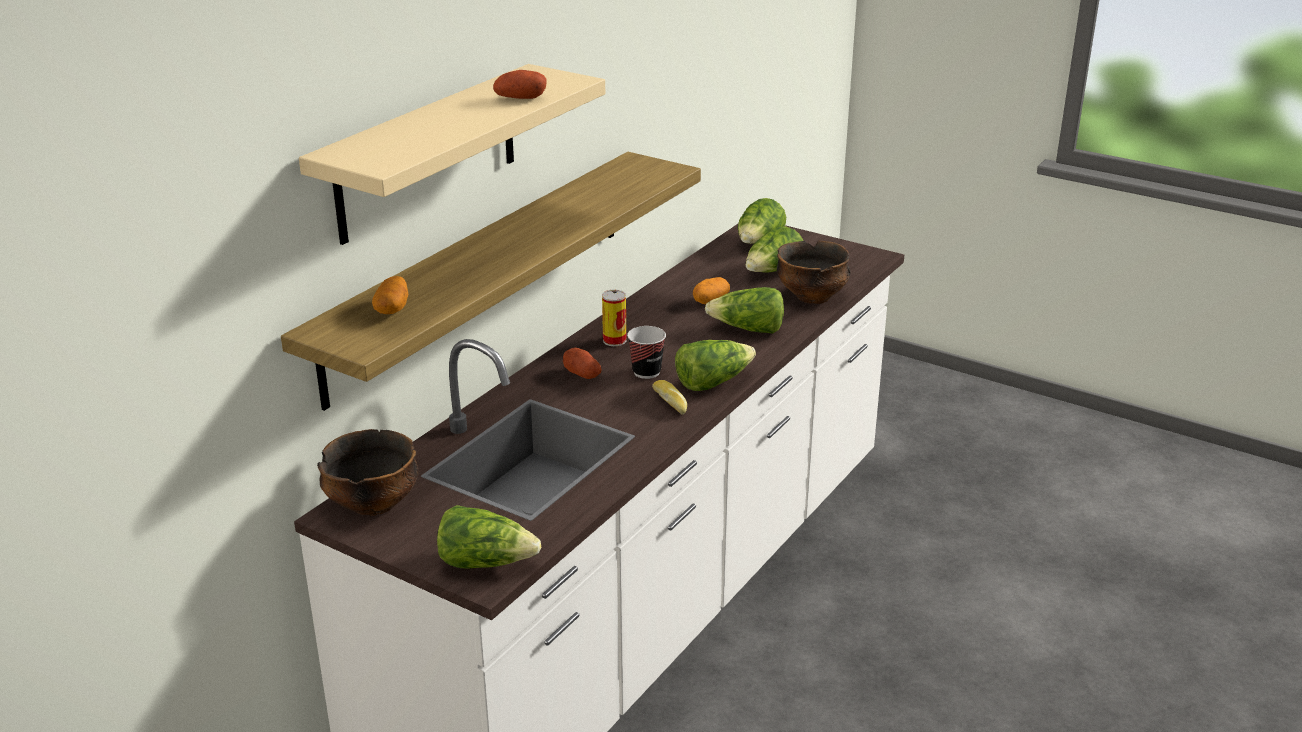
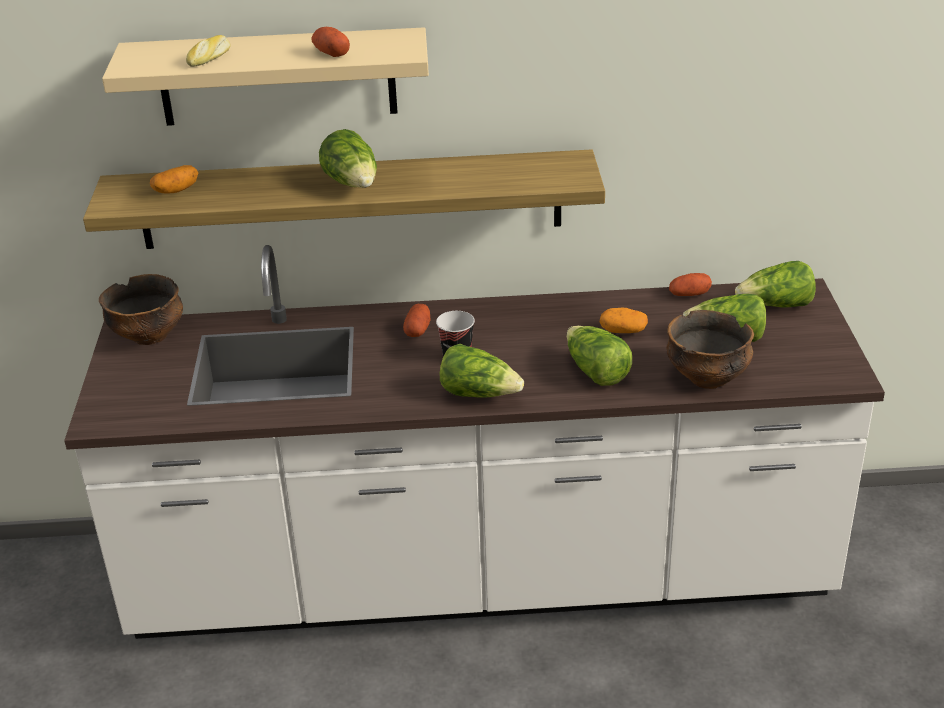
camera: 55 degrees right, 5 degrees up
(486, 562) = (117, 412): lettuce -> lettuce (353, 184)
(614, 340) = (490, 319): can -> none
(671, 402) = (422, 388): bread -> bread (210, 58)
(699, 261) = (689, 294): none -> potato

